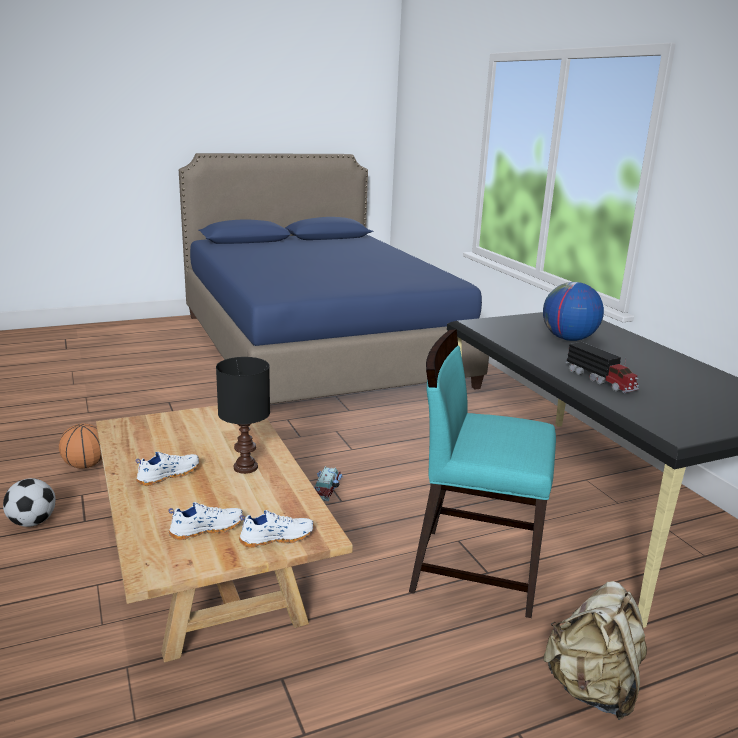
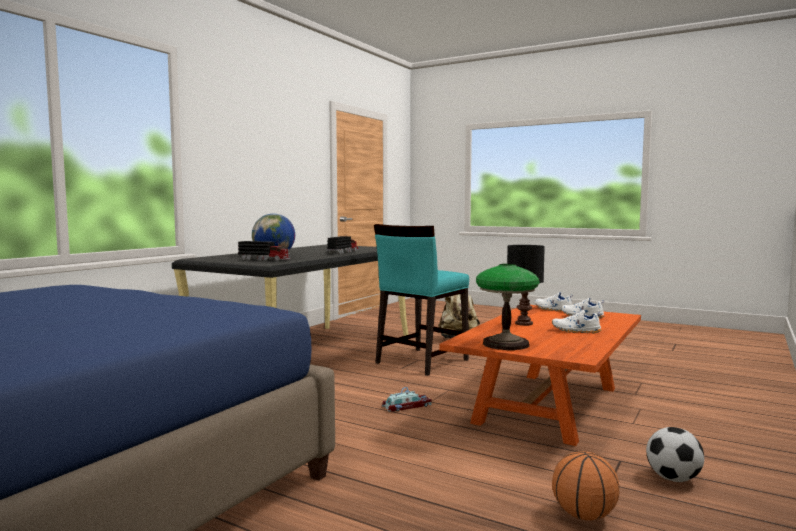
camera: 125 degrees left, 15 degrees down
(202, 419) = (505, 344): none -> table lamp
(210, 566) = (549, 405): beige coffee table -> orange coffee table
(474, 569) = (421, 361): turquoise chair -> turquoise chair turned 60 degrees clockwise
(523, 328) = (264, 259): none -> toy truck

